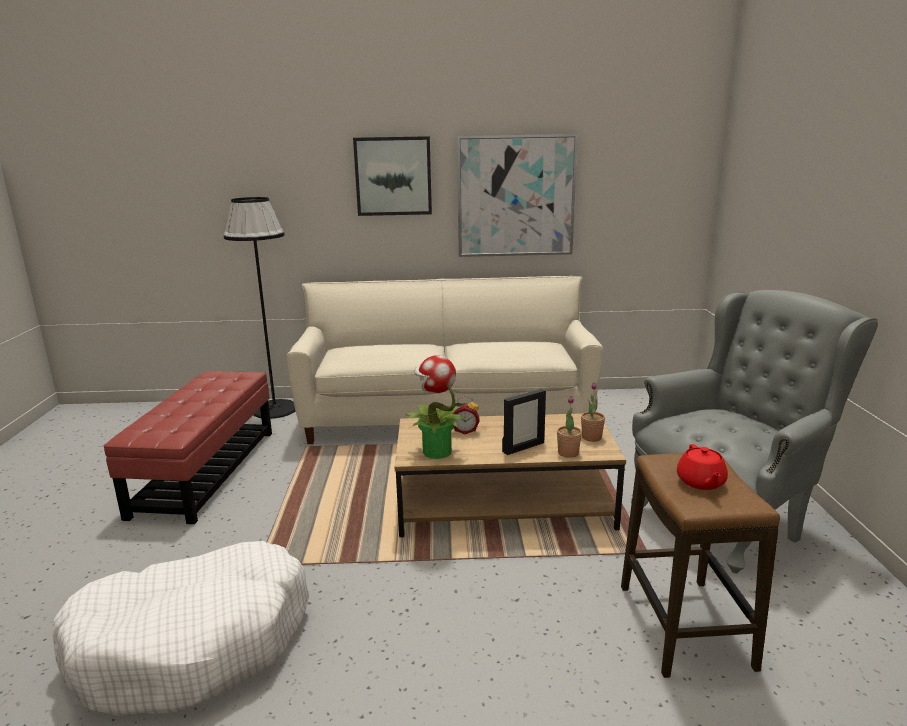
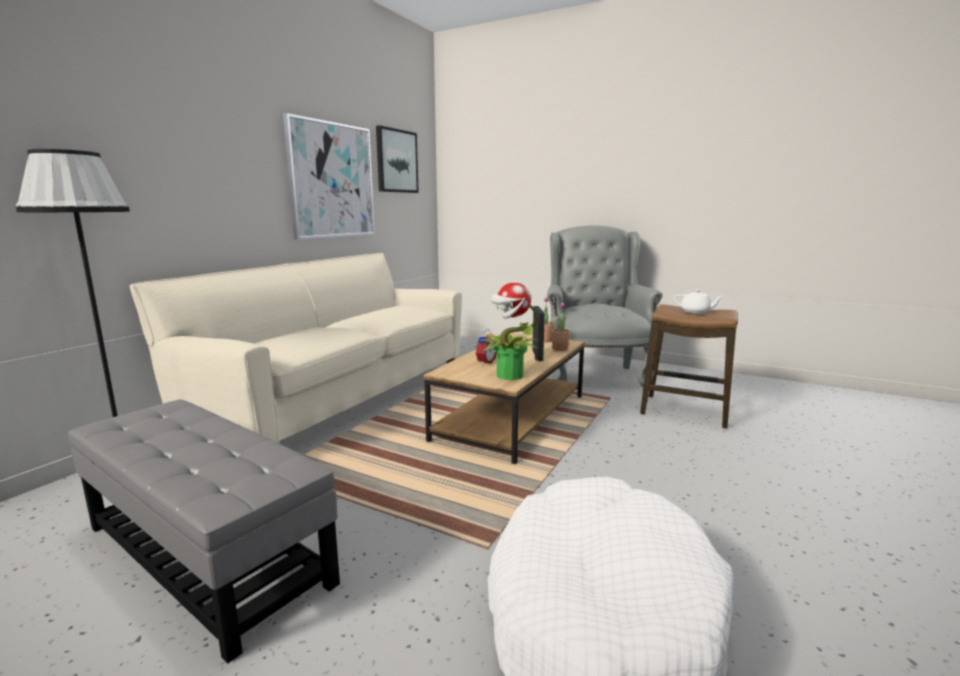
camera: 60 degrees left, 5 degrees down
(207, 471) = (207, 553): red ottoman -> grey ottoman
(393, 176) = (227, 148): picture -> picture (396, 161)
(700, 482) = (696, 311): red teapot -> white teapot

